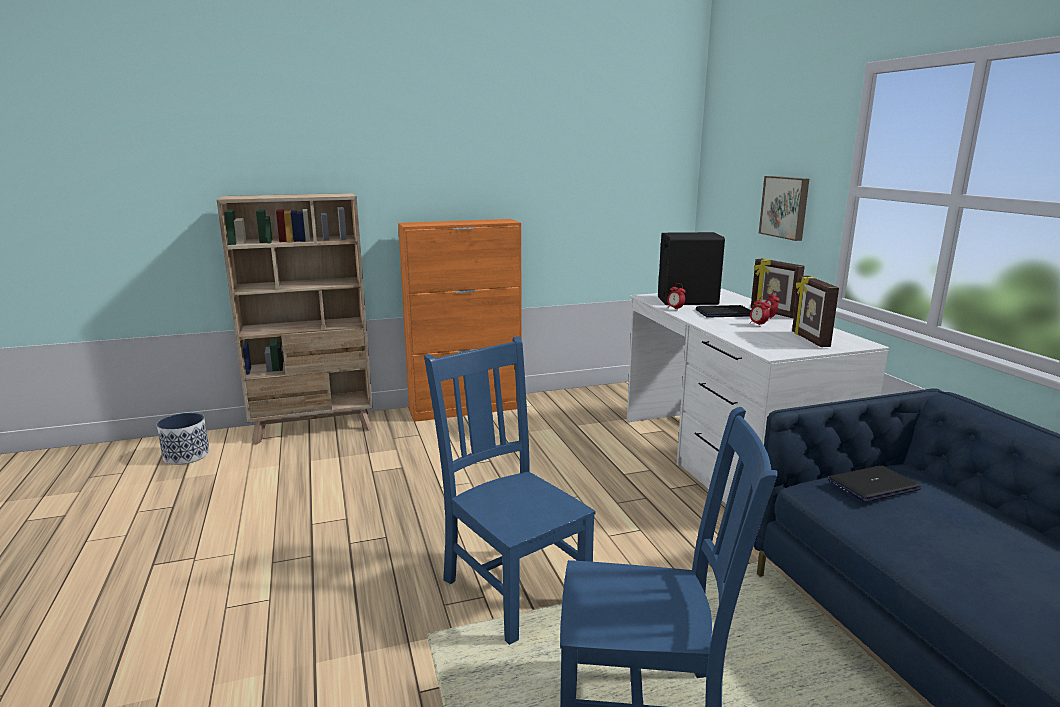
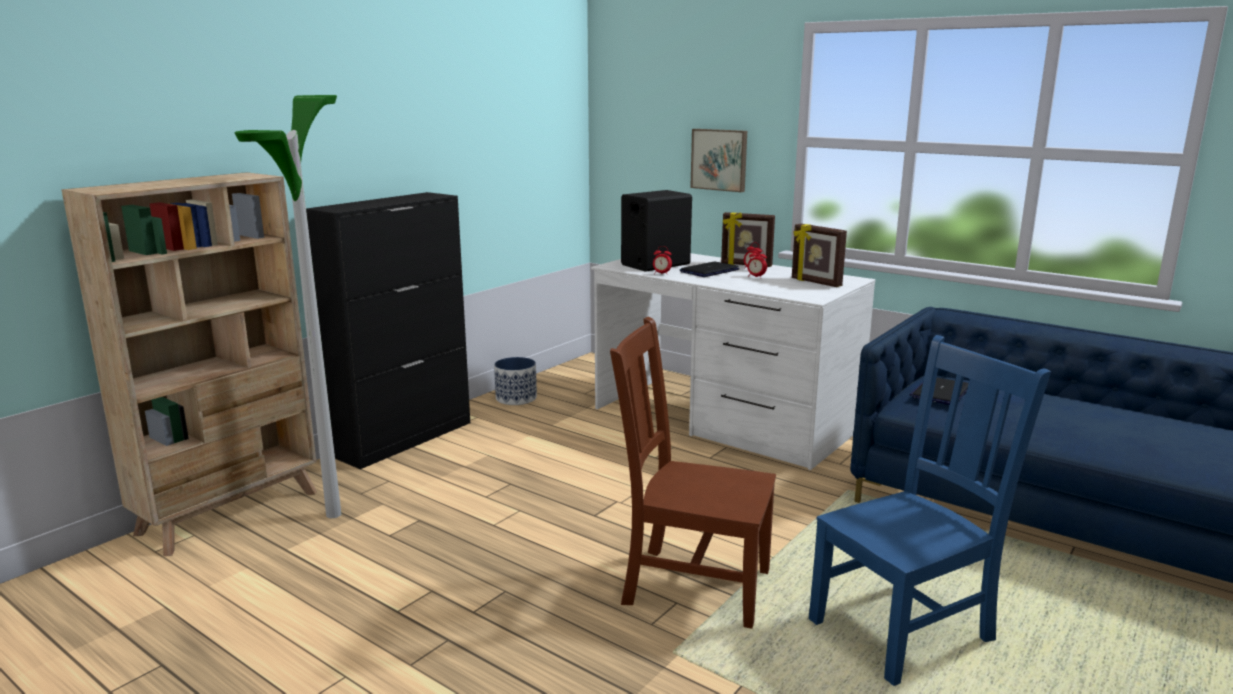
camera: 35 degrees left, 0 degrees up
(186, 456) = (73, 603): planter -> planter (516, 398)
(361, 447) = (333, 514): none -> floor lamp
(466, 408) = (405, 439): orange cabinet -> black cabinet
(512, 588) = (691, 585): blue chair -> brown chair

